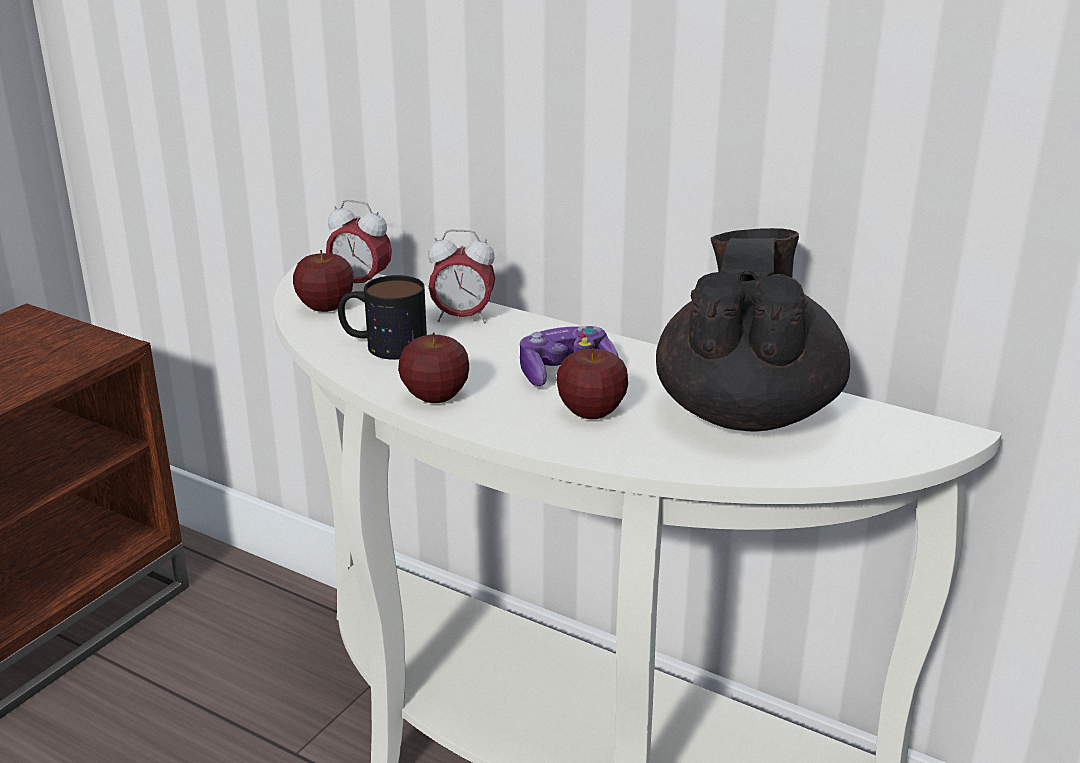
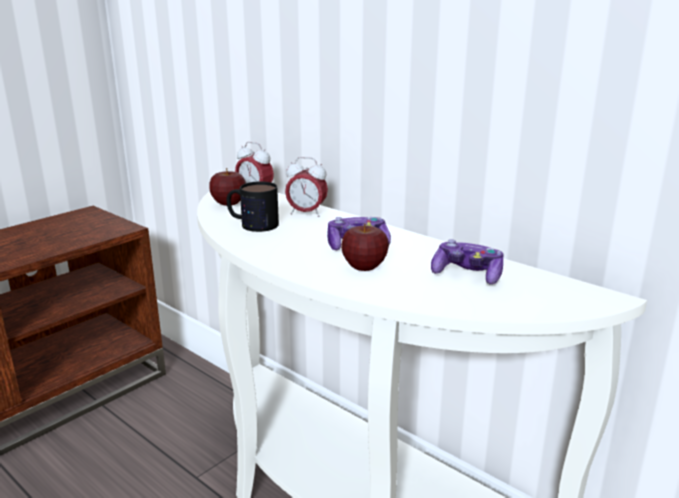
camera: 10 degrees right, 5 degrees down
(435, 397) = (270, 252): apple -> none
(746, 412) = (467, 274): black teapot -> game controller

